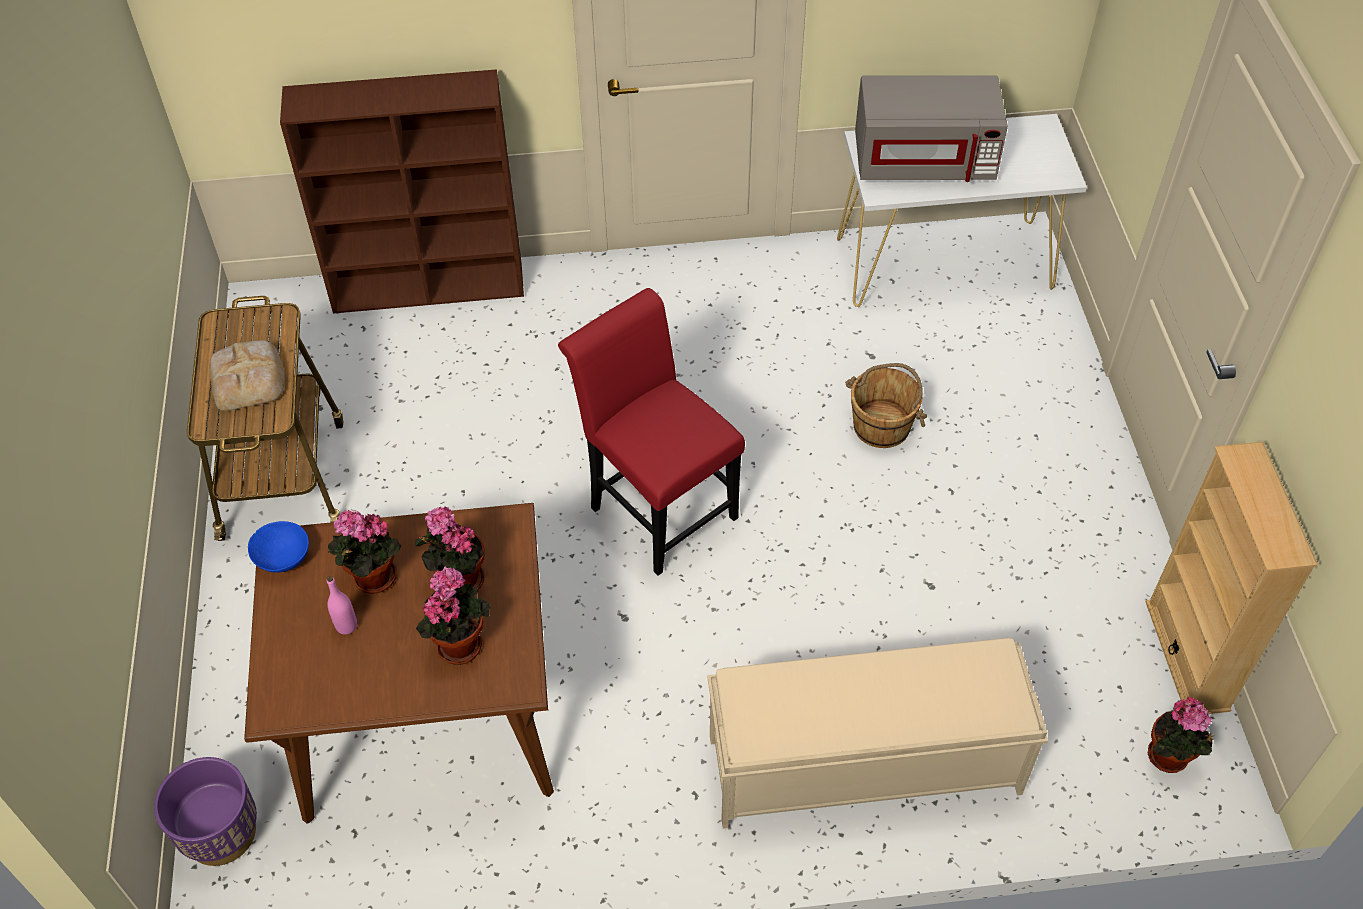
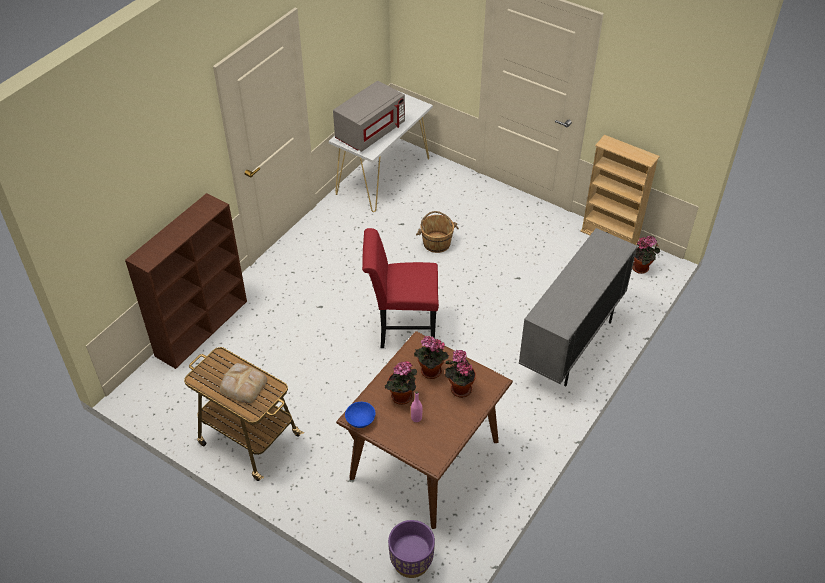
camera: 50 degrees left, 5 degrees down
(861, 765) = (570, 345): beige bench -> grey cabinet

